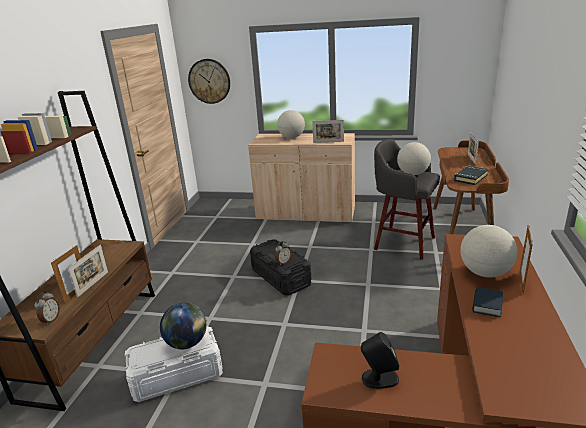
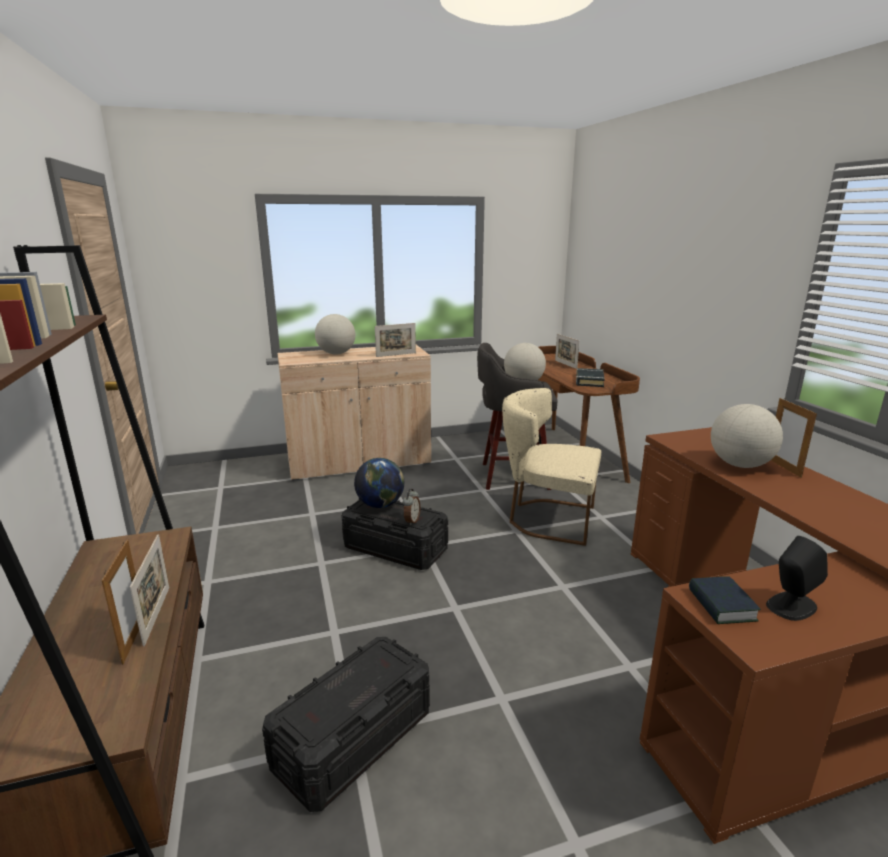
camera: 30 degrees left, 5 degrees down
(51, 320) = (121, 704): alarm clock -> none
(177, 376) = (353, 739): white storage box -> black storage box
(187, 343) = (373, 672): globe -> globe (380, 505)
(209, 81) = (187, 275): wall clock -> none
(398, 280) = (546, 519): none -> beige chair
(487, 305) = (788, 495): book -> book (721, 605)

